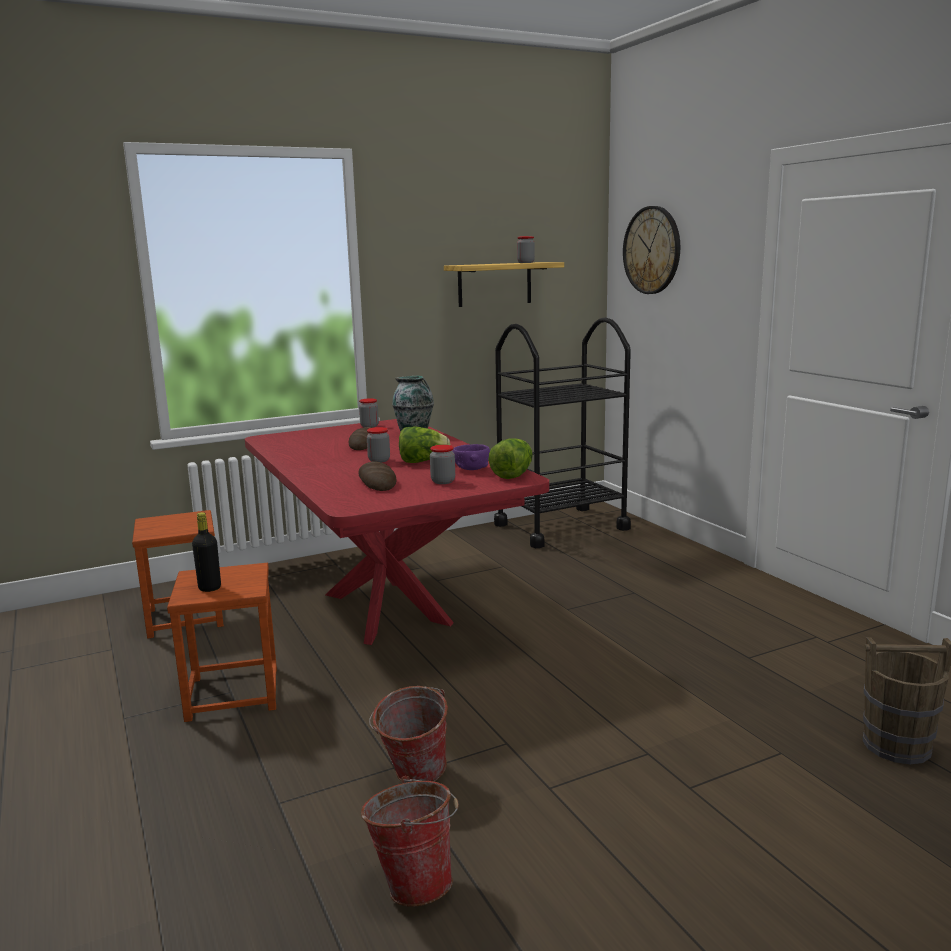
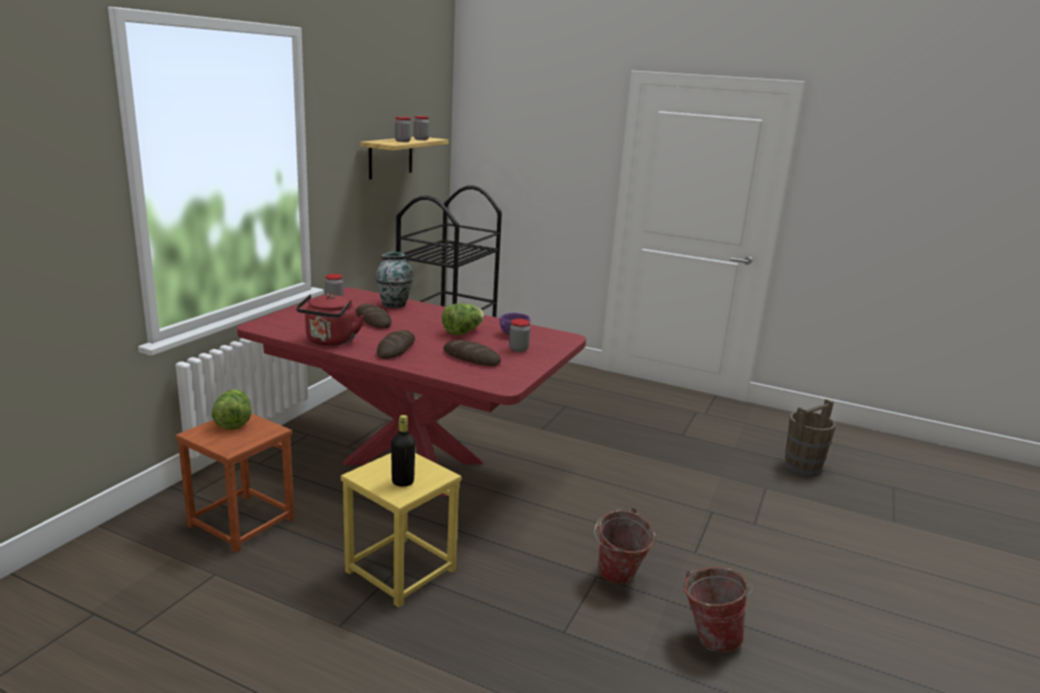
camera: 40 degrees left, 5 degrees up
(232, 693) = (400, 571): brown stool -> yellow stool
(288, 454) = (330, 341): none -> red kettle
(328, 466) = (396, 349): none -> bread
(379, 460) = (425, 336): jar -> jar (402, 141)
(513, 475) = (552, 335): lettuce -> lettuce (233, 422)
(652, 250) = (507, 131): wall clock -> none

